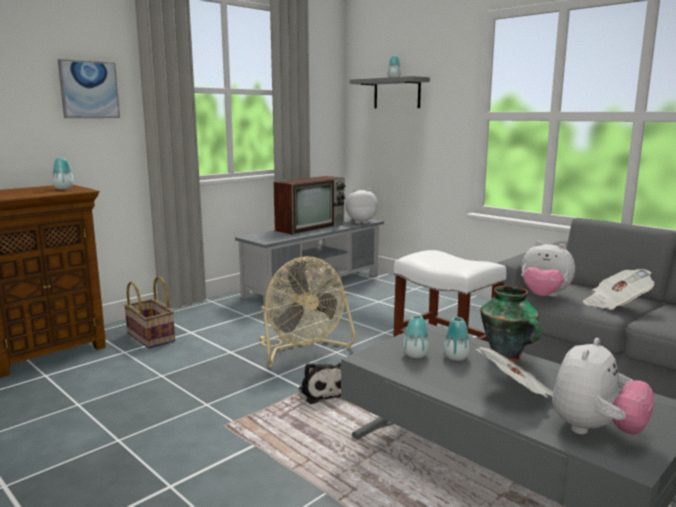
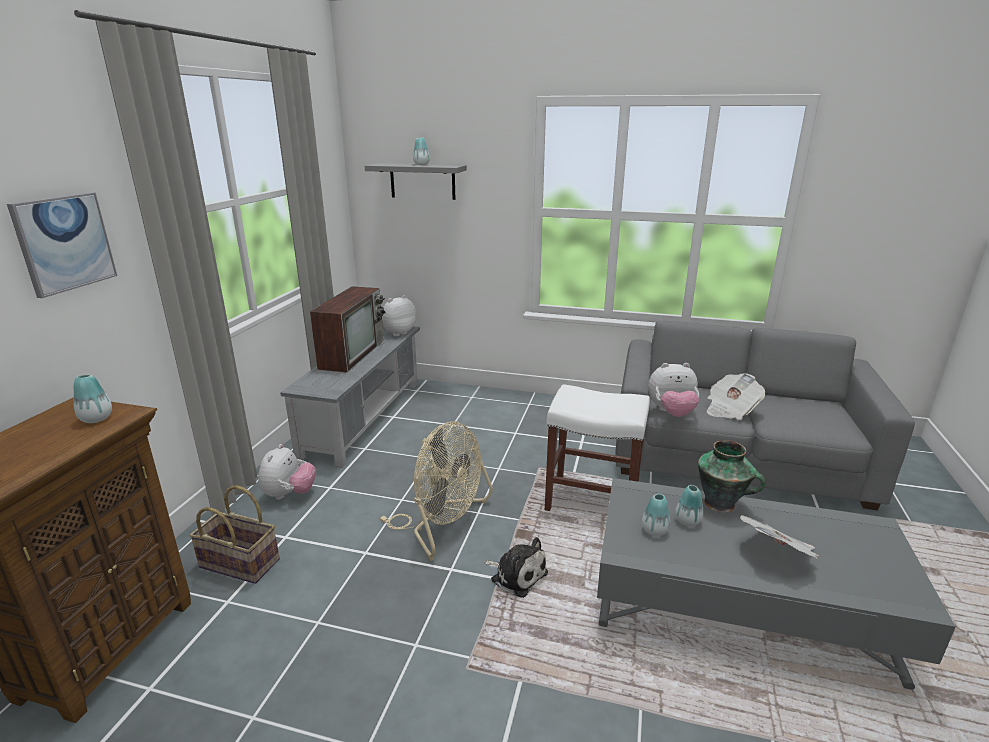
camera: 30 degrees left, 10 degrees up
(595, 431) = (866, 576): plush toy -> plush toy (289, 494)

